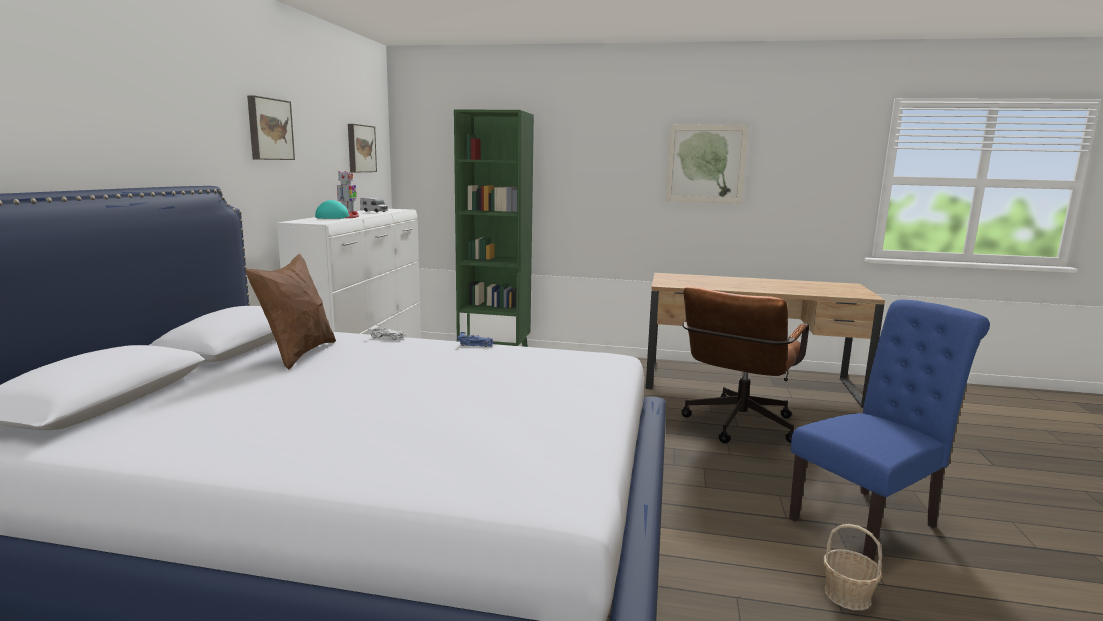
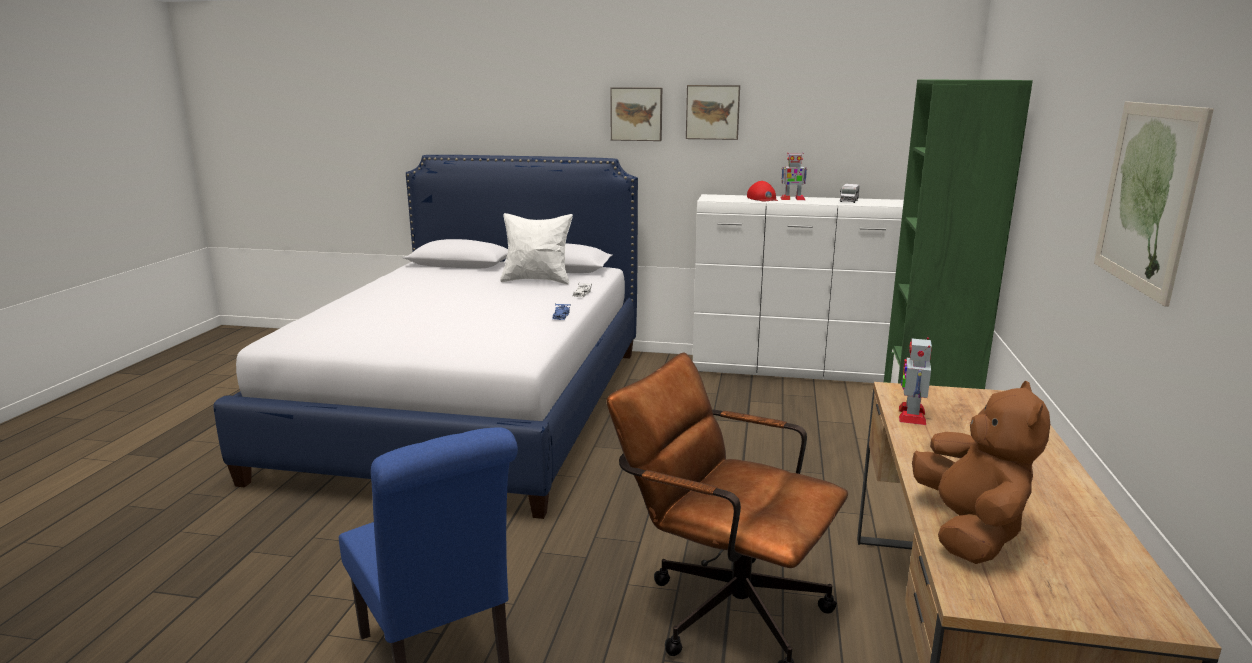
camera: 90 degrees right, 5 degrees up
(298, 354) = (537, 280): brown pillow -> white pillow
(336, 217) = (763, 198): turquoise cap -> red cap
(360, 148) = (883, 127): picture -> picture (636, 114)
(699, 286) = (911, 415): none -> toy robot
(817, 291) = (969, 531): none -> brown plush toy
(848, 595) = (324, 604): basket -> none

